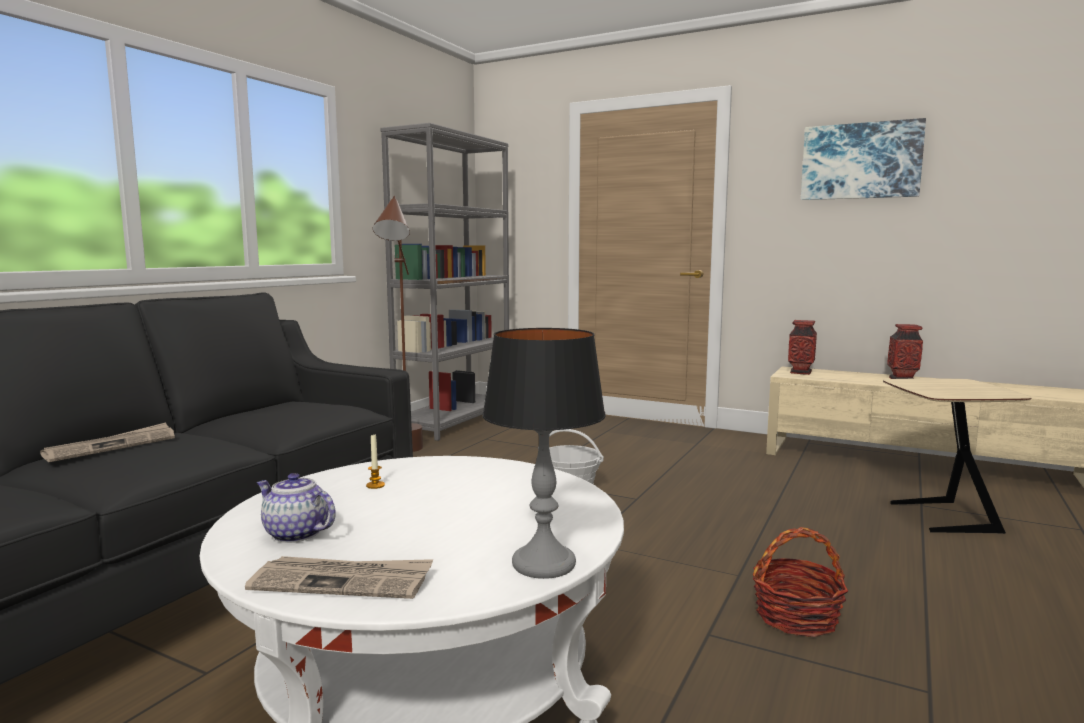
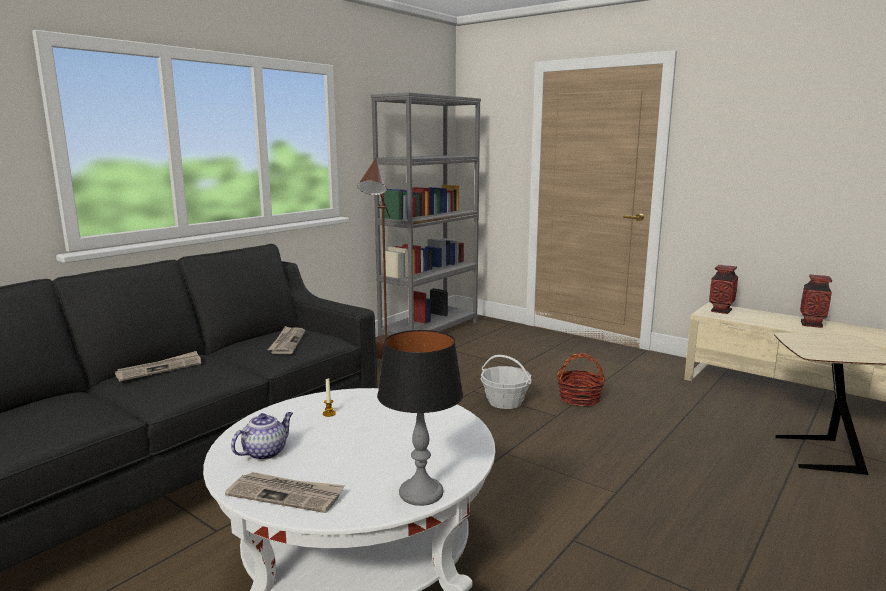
camera: 10 degrees right, 5 degrees up
(294, 412) = (287, 342): none -> newspaper
(295, 534) = (265, 452): teapot -> teapot turned 90 degrees clockwise
(796, 617) = (649, 533): basket -> basket (579, 399)
(861, 161) = (790, 123): picture -> none

